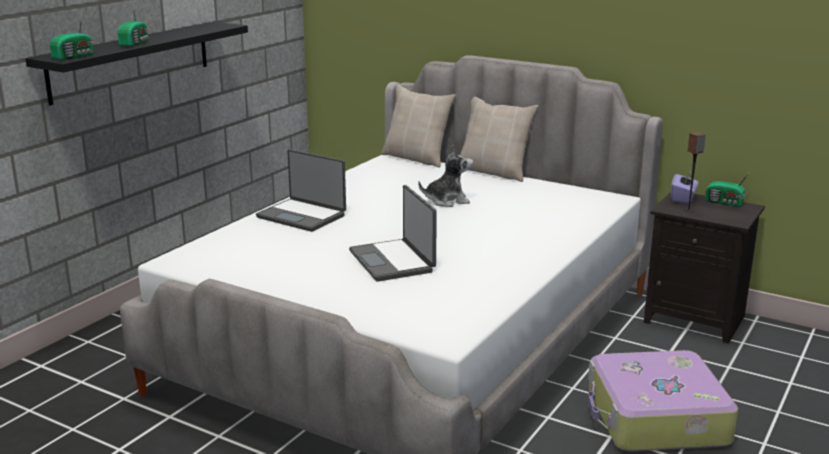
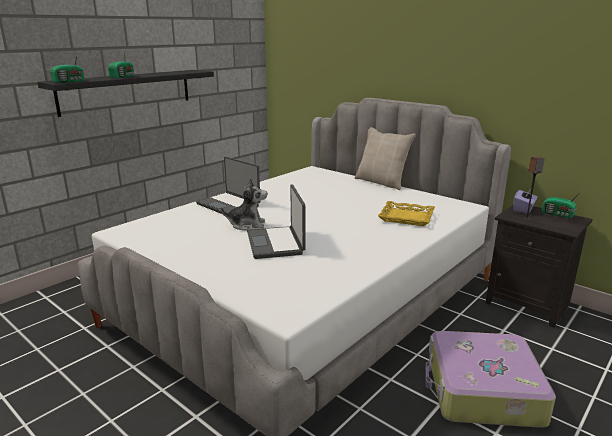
camera: 10 degrees right, 0 degrees up
(417, 158) = (330, 170): beige pillow -> none
(447, 201) = (338, 200): plush toy -> plush toy (247, 225)
(542, 218) = (406, 217): none -> yellow tray

